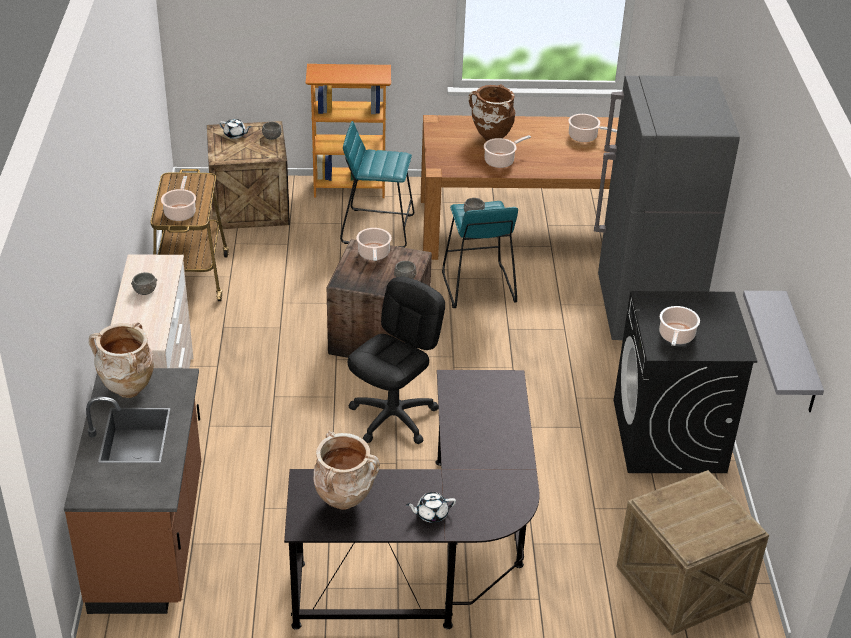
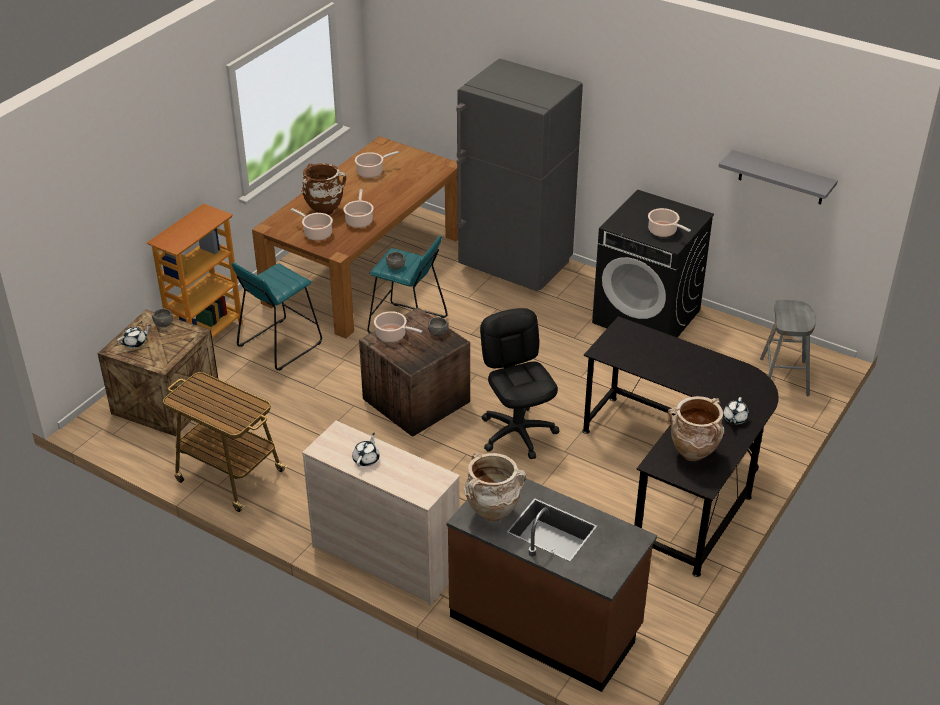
camera: 55 degrees left, 0 degrees up
(145, 290) = (366, 459): grey bowl -> white teapot
(180, 212) = (236, 412): cooking pot -> cooking pot (316, 233)
(682, 586) = (784, 377): crate -> grey stool

